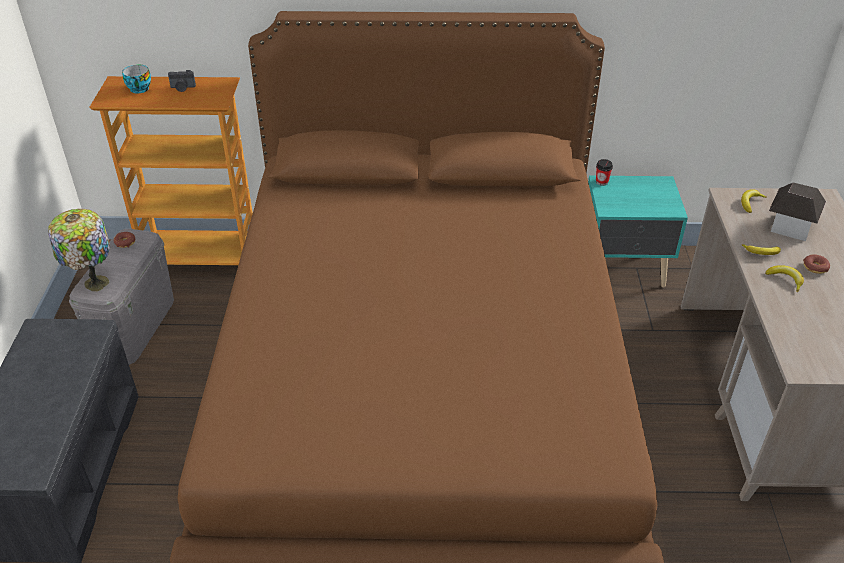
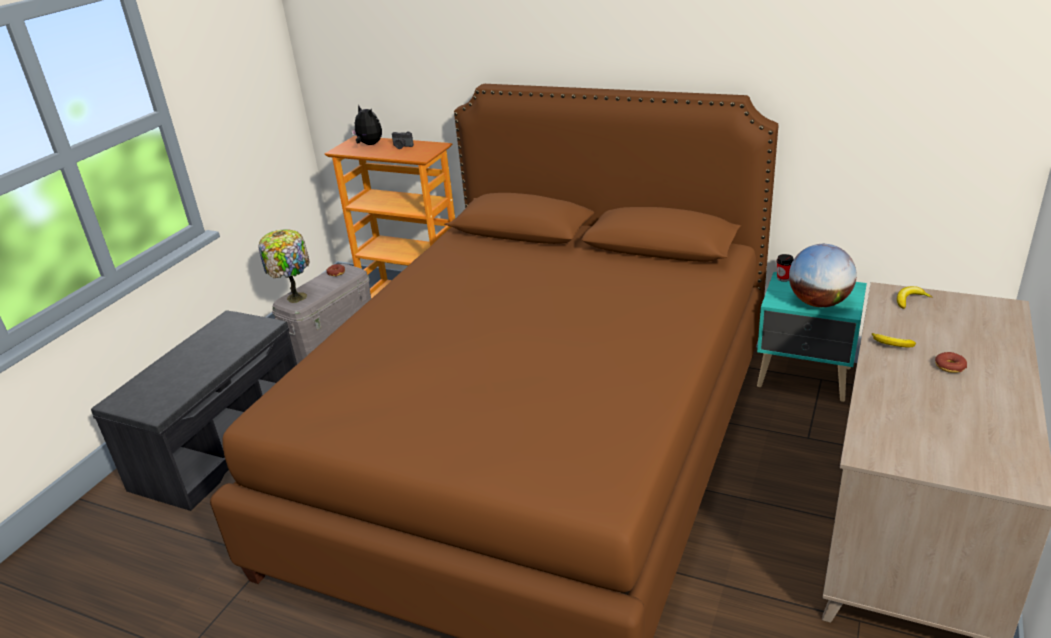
camera: 25 degrees right, 10 degrees down
(138, 88) = (369, 144): cup -> plush toy
(645, 204) = (819, 303): none -> globe
(785, 279) = (904, 372): banana -> none
(790, 226) = (944, 326): toy house -> none

